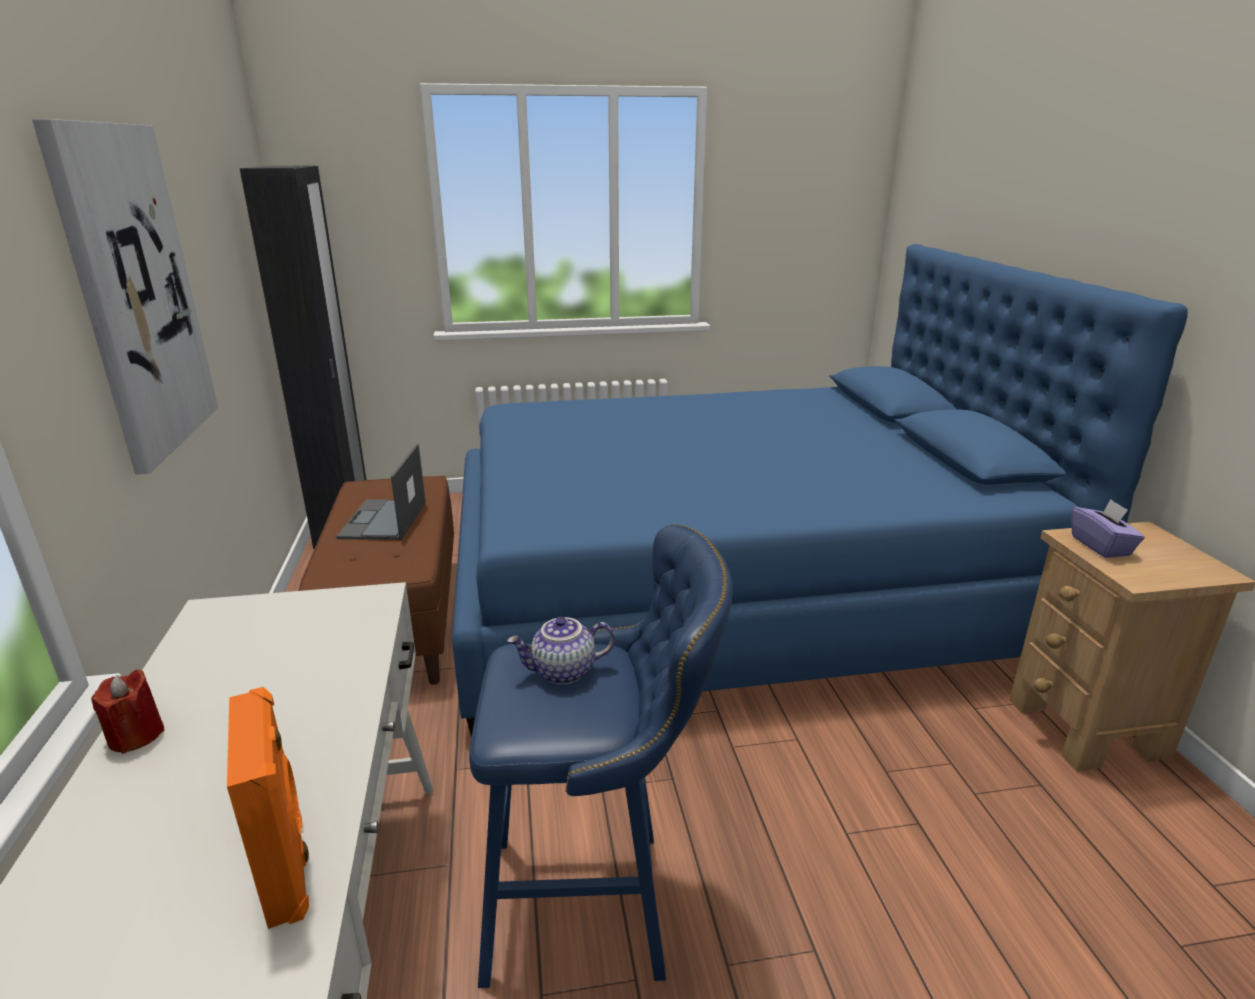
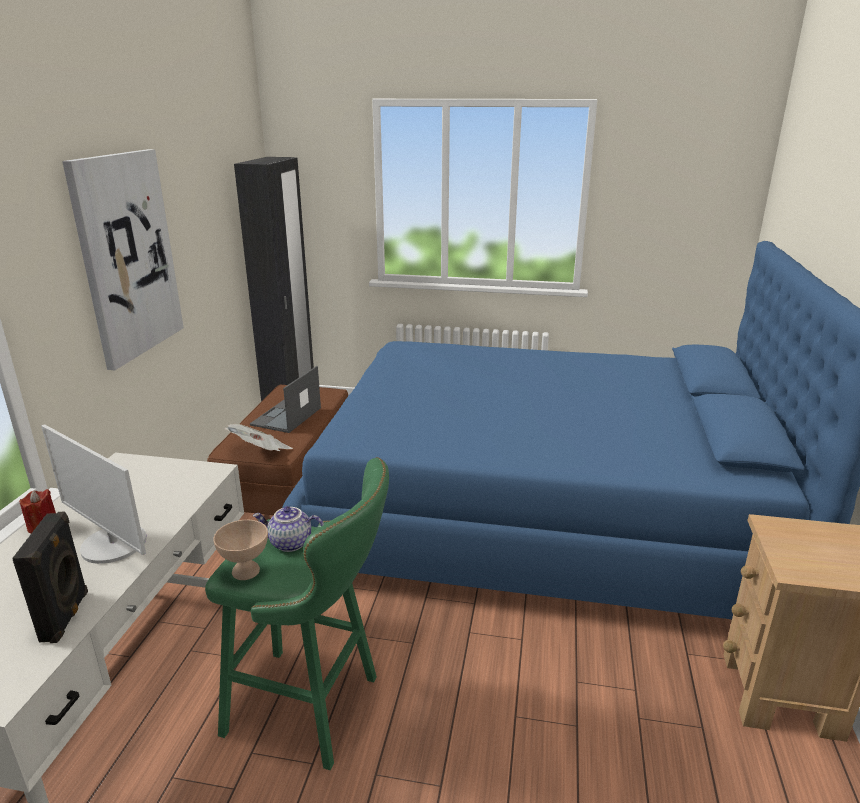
camera: 20 degrees right, 0 degrees up
(289, 736) = (113, 545): none -> monitor
(289, 869) = (67, 616): orange speaker -> black speaker
(377, 571) = (261, 452): none -> newspaper
(528, 724) = (245, 571): none -> beige bowl
(602, 903) = (318, 710): blue stool -> green stool
(1101, 546) = (789, 538): purple tissue box -> none

